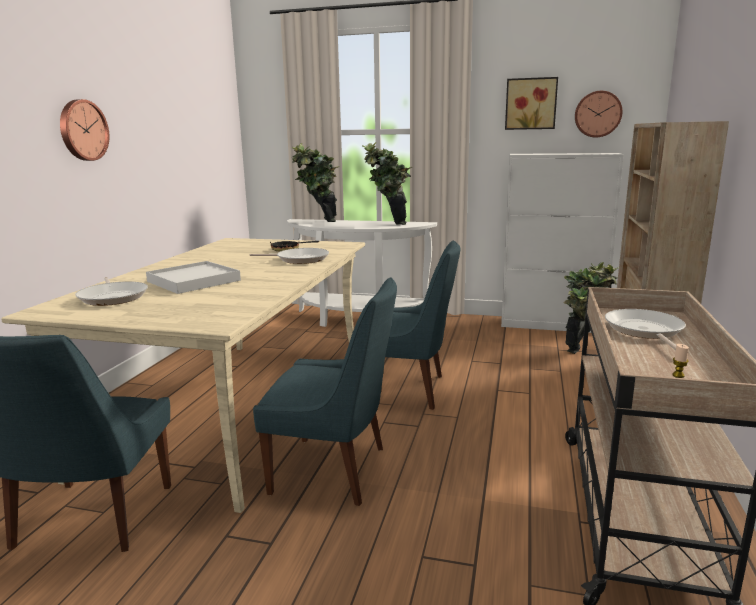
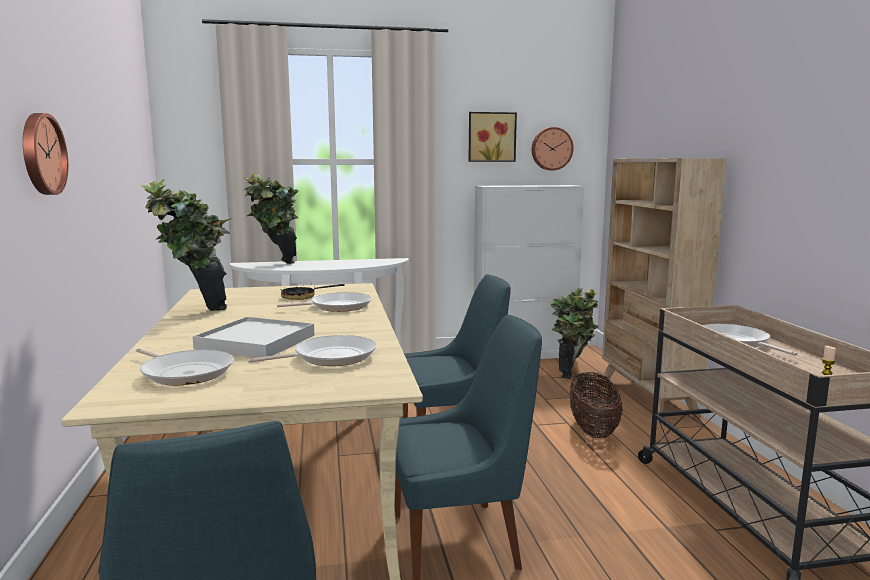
camera: 25 degrees left, 5 degrees down
(220, 298) = (330, 357): none -> frying pan
(387, 224) = (360, 262): potted plant -> potted plant (194, 311)
(549, 404) = (593, 430): none -> basket

